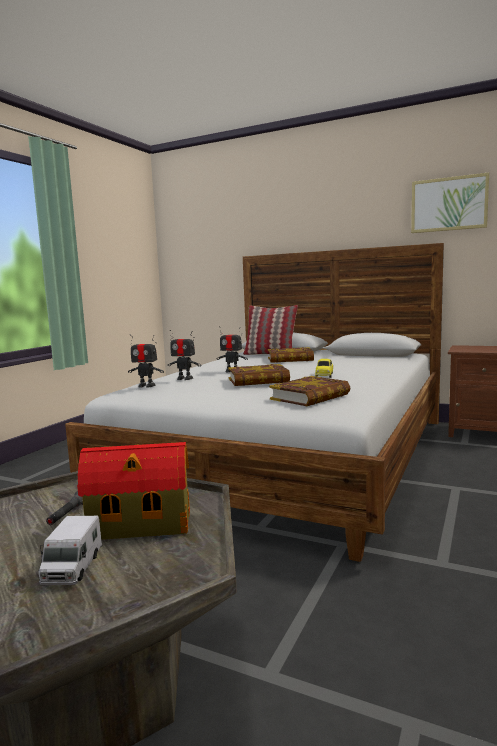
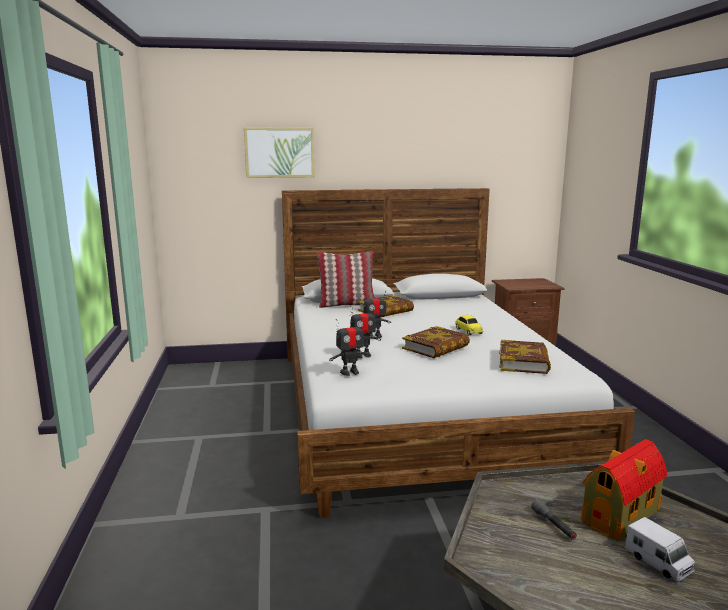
camera: 35 degrees left, 5 degrees up
(449, 204) = (491, 152): picture -> picture (279, 152)

